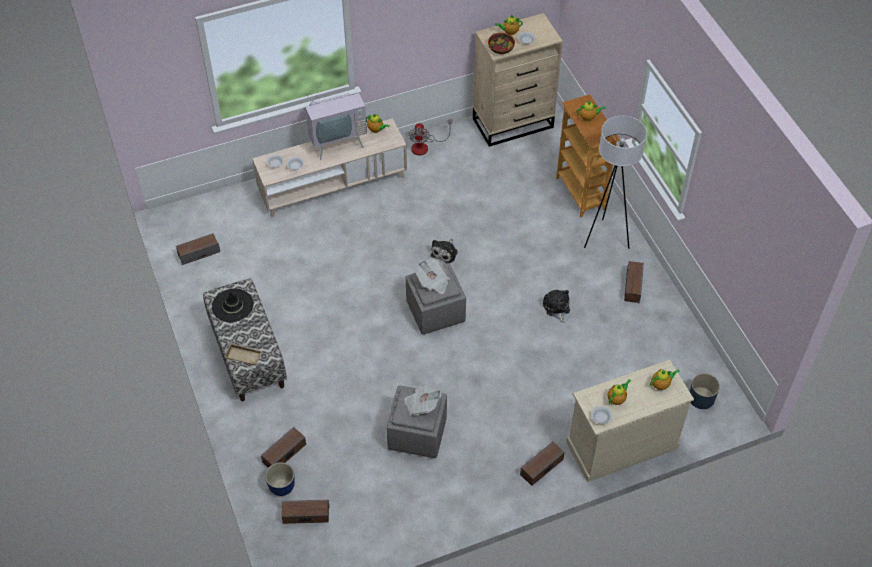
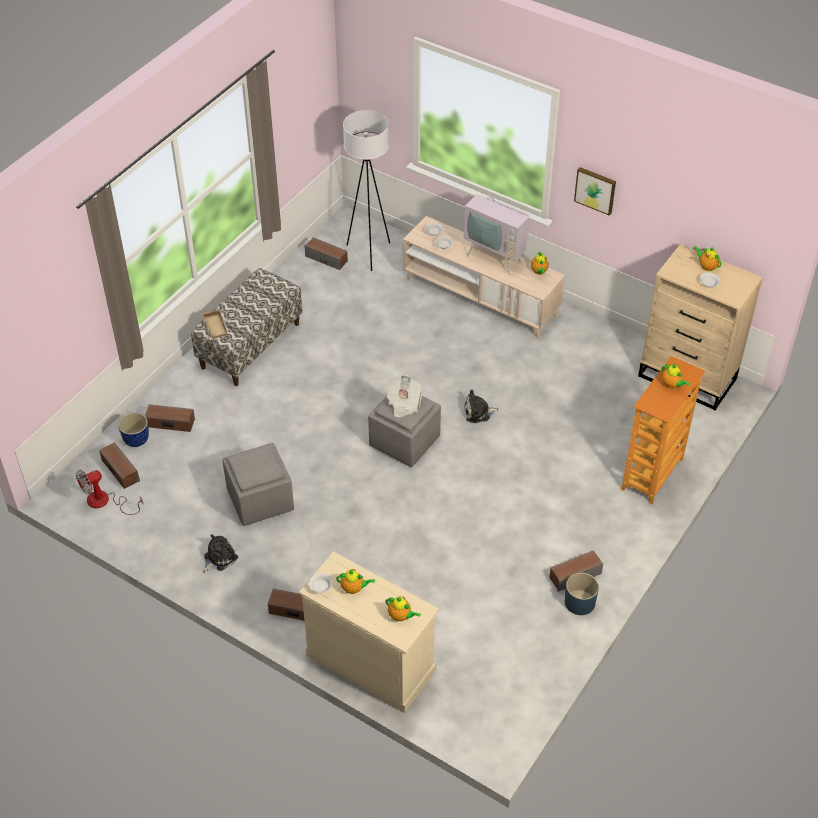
camera: 55 degrees right, 5 degrees down
(232, 305) = (261, 291): black hat -> none
(394, 37) = (595, 190): none -> picture
(422, 404) = (261, 467): newspaper -> none
(425, 146) = (590, 332): fan -> fan (105, 502)
(500, 49) = (676, 271): bowl -> none
(556, 308) = (490, 528): plush toy -> plush toy (219, 558)
(605, 238) = (614, 523): white floor lamp -> white floor lamp (369, 253)
(701, 398) = (484, 703): blue planter -> blue planter (579, 602)

